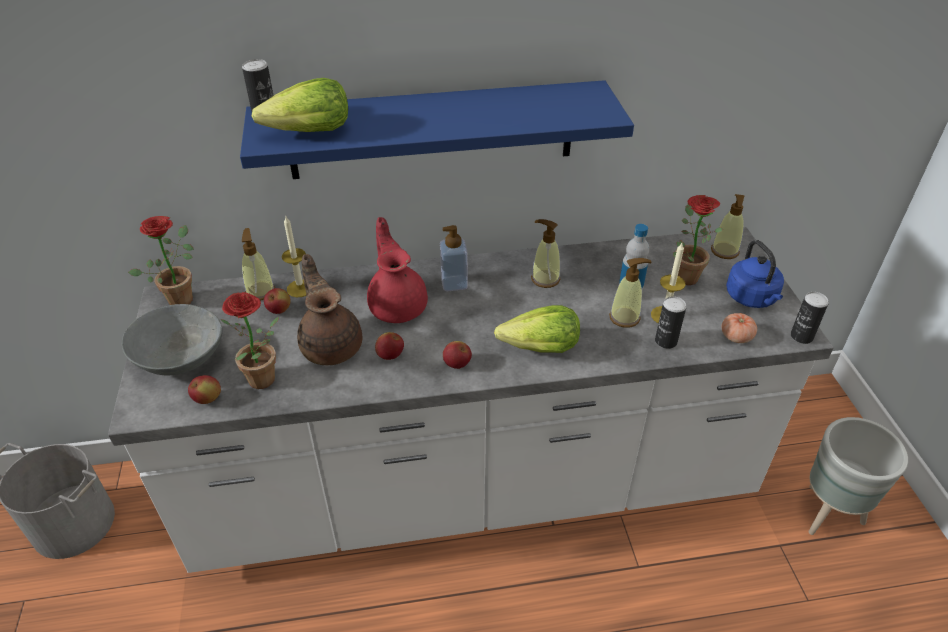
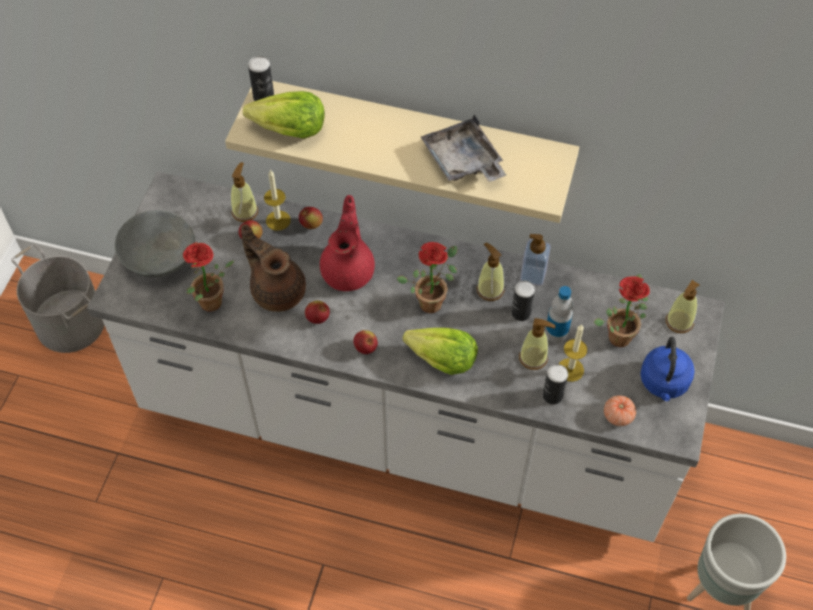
camera: 25 degrees right, 15 degrees up
(182, 296) = (182, 194): potted plant -> potted plant (432, 300)
(208, 399) = (165, 305): apple -> apple (311, 224)
(331, 345) = (277, 290): brown teapot -> brown teapot turned 45 degrees counterclockwise
(432, 130) = (413, 136): blue shelf -> beige shelf
(454, 283) = (408, 264): soap dispenser -> soap dispenser (533, 275)
(508, 112) = (463, 161): none -> grey tray
(801, 336) = (677, 439): can -> can (521, 313)

